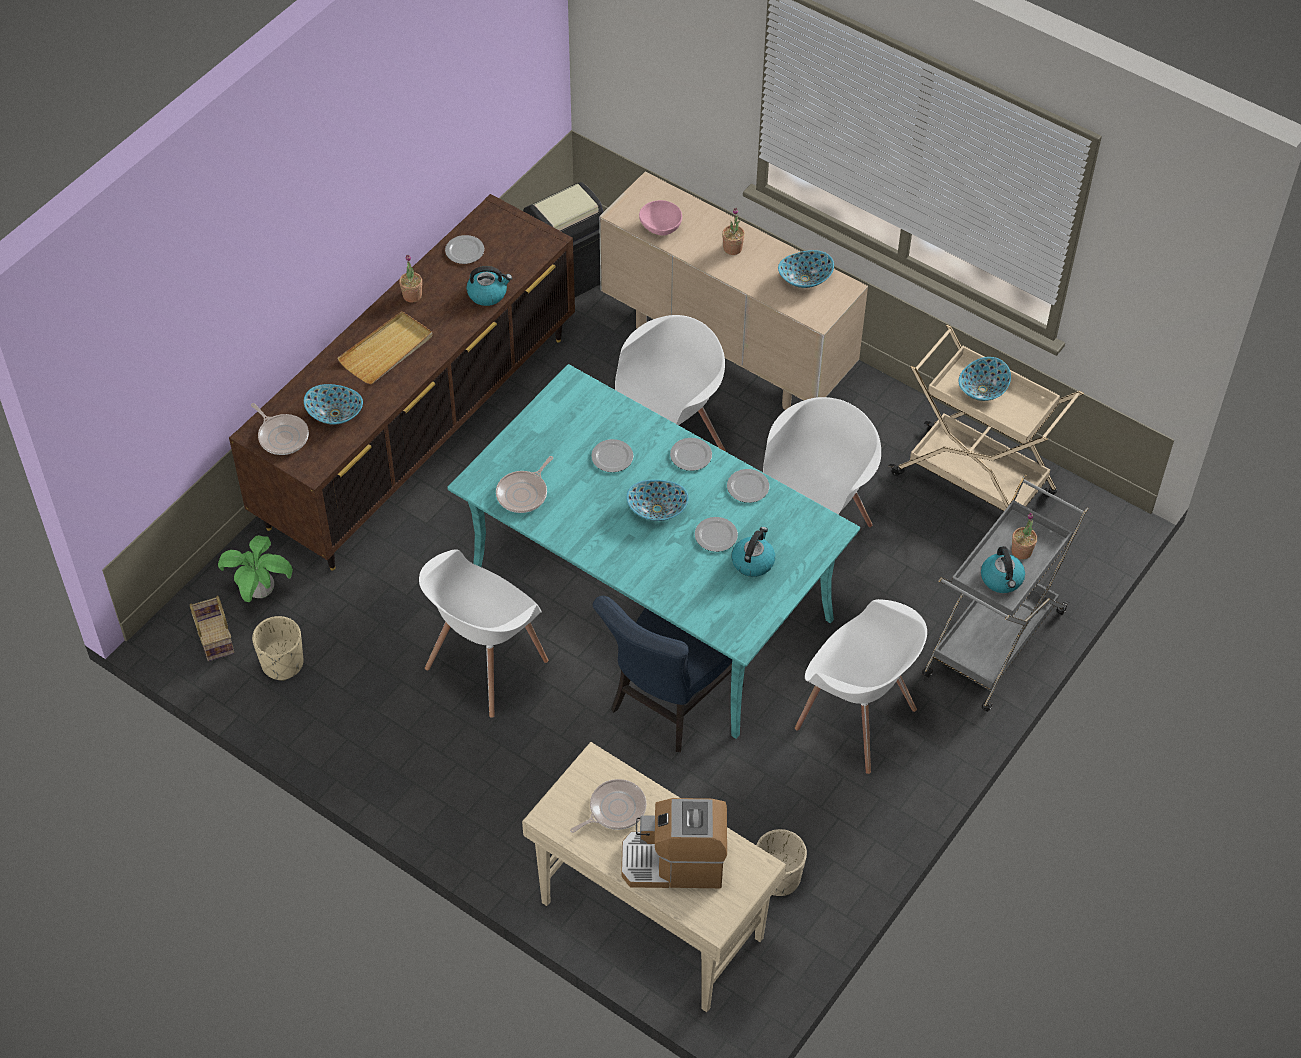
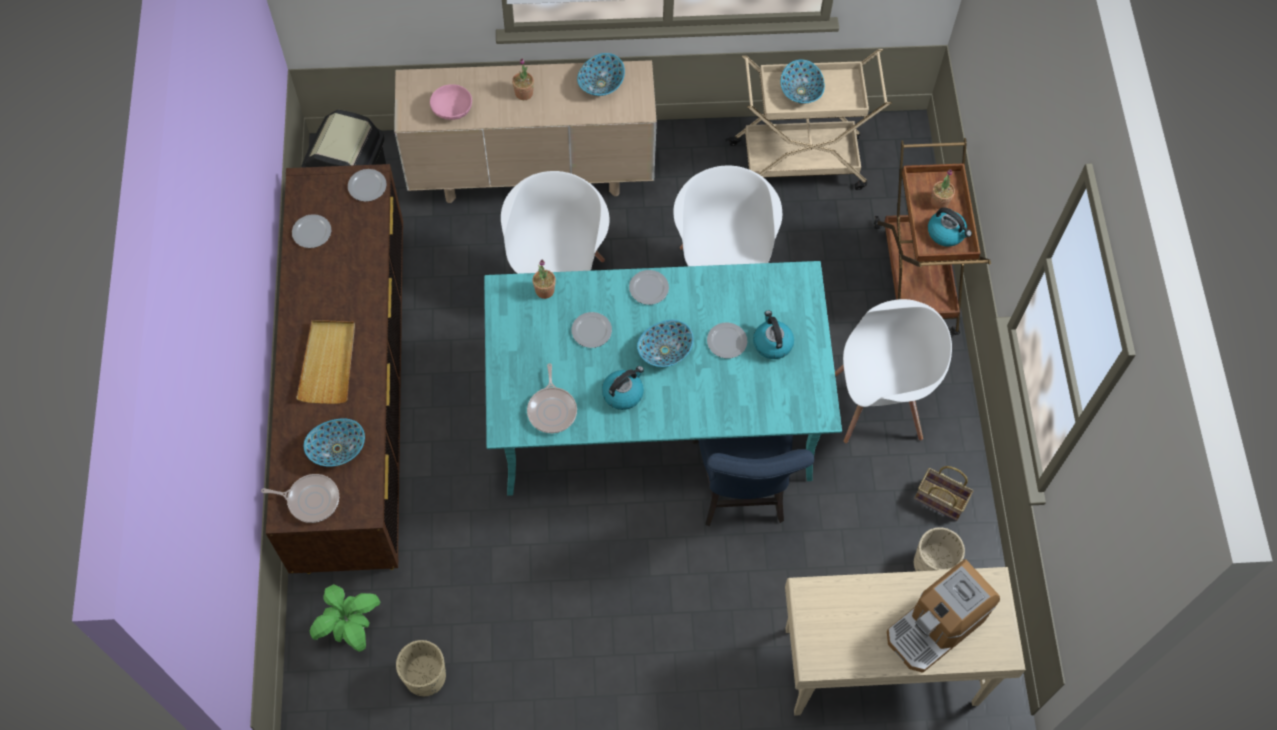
camera: 40 degrees left, 10 degrees up
(213, 637) = (348, 697): basket -> basket (938, 500)
(412, 295) = (304, 300): potted plant -> potted plant (544, 290)
(486, 666) = (584, 560): white chair -> none
(488, 293) = (366, 257): kettle -> kettle (623, 393)
(614, 809) = (855, 619): frying pan -> none
(748, 486) = (713, 284): plate -> plate (367, 185)
(992, 644) = (915, 280): grey cart -> brown cart

